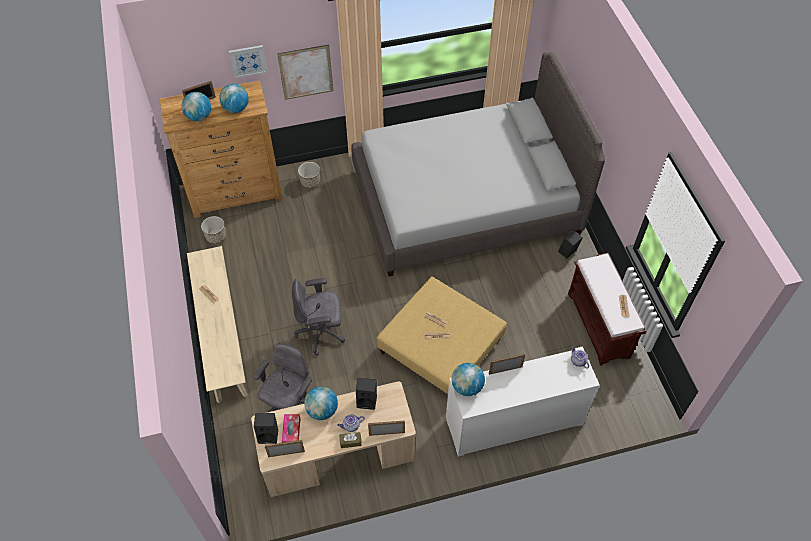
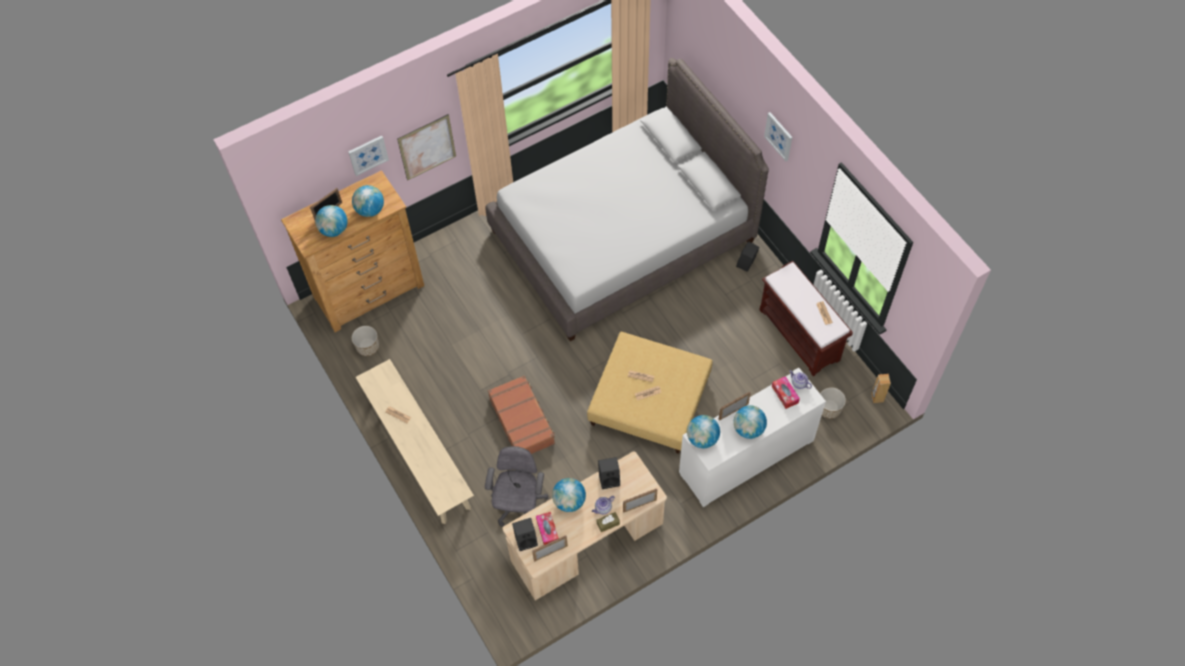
camera: 15 degrees left, 5 degrees up
(310, 182) = (447, 256): planter -> planter (829, 409)
(321, 332) = (522, 421): grey office chair -> brown suitcase
(514, 390) = (748, 429): none -> globe
(560, 368) = (785, 394): none -> tissue box
(620, 127) = (779, 136): none -> picture
(656, 401) = (877, 397): none -> brown speaker

